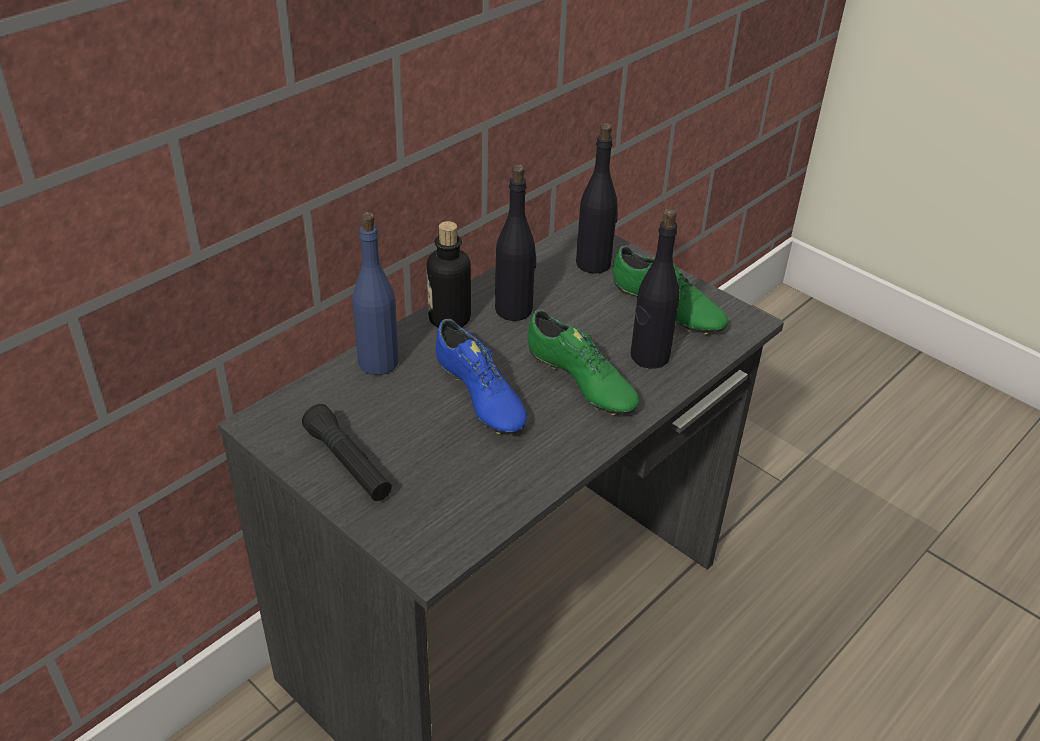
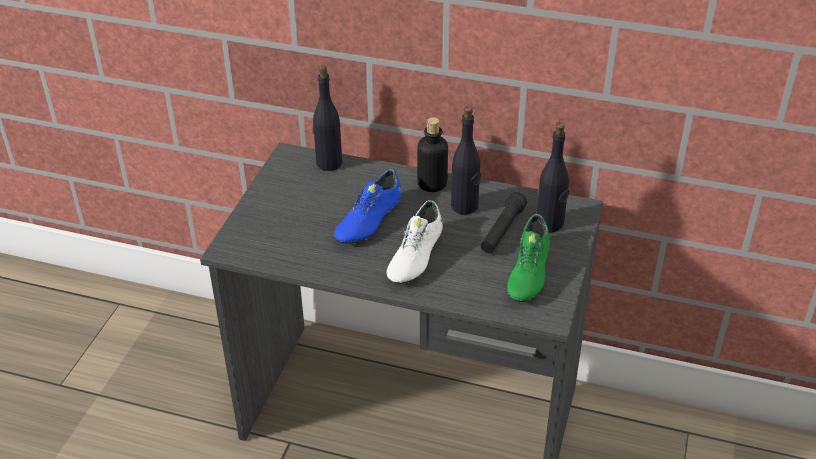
camera: 65 degrees right, 0 degrees up
(348, 464) = (279, 195): black flashlight -> black flashlight (502, 230)
(378, 362) = (369, 173): blue bottle -> none
(580, 382) = (415, 257): green shoe -> white shoe
(649, 356) = (466, 279): black bottle -> black bottle (328, 163)

